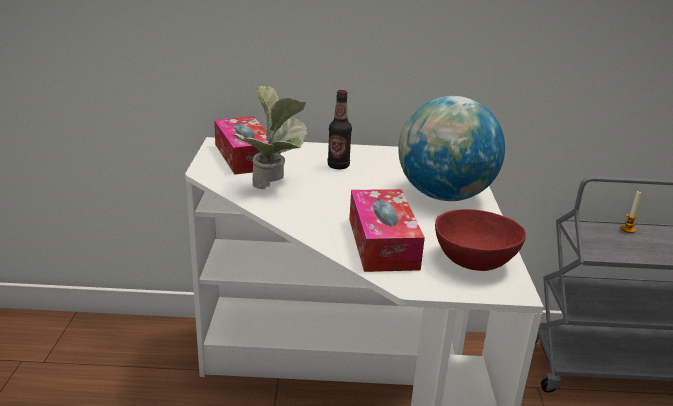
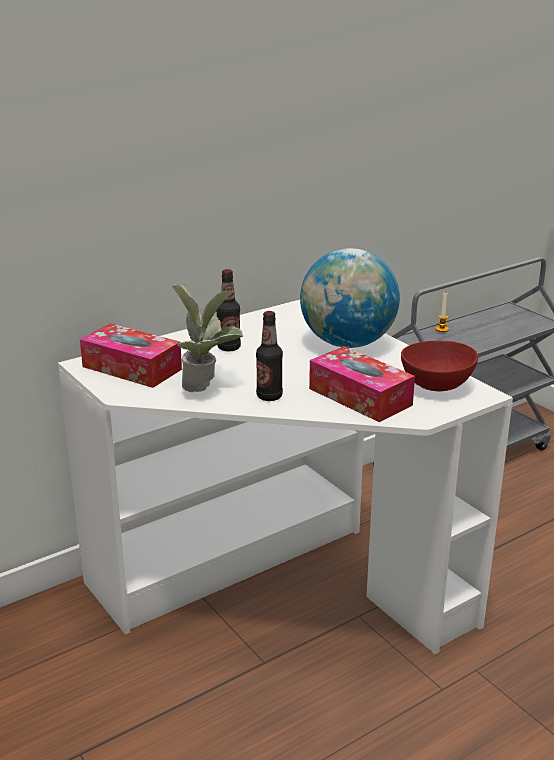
camera: 35 degrees left, 0 degrees up
(306, 213) = (269, 396): none -> bottle

